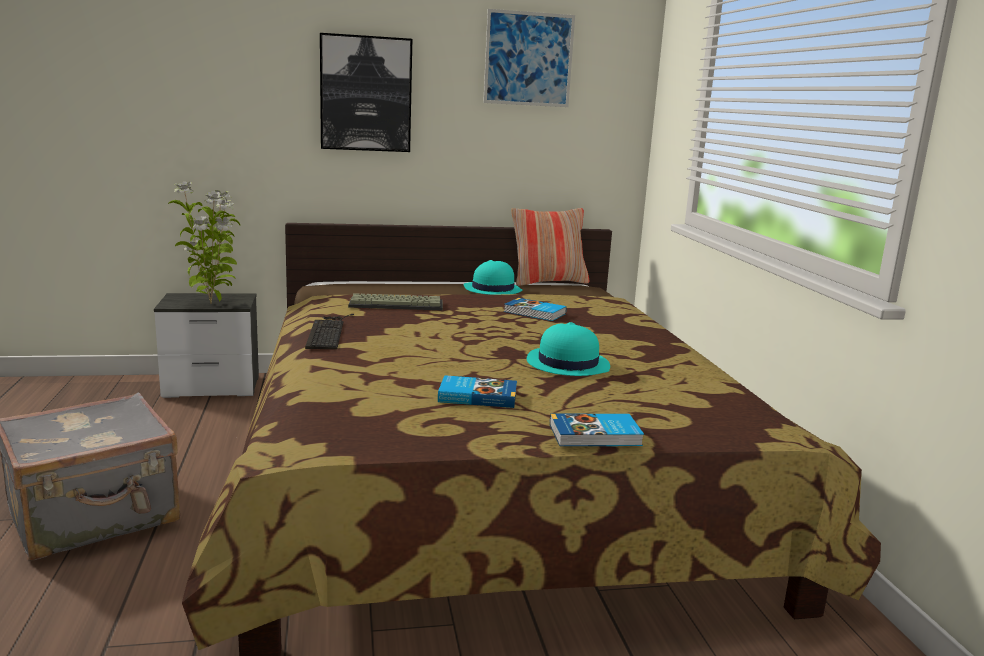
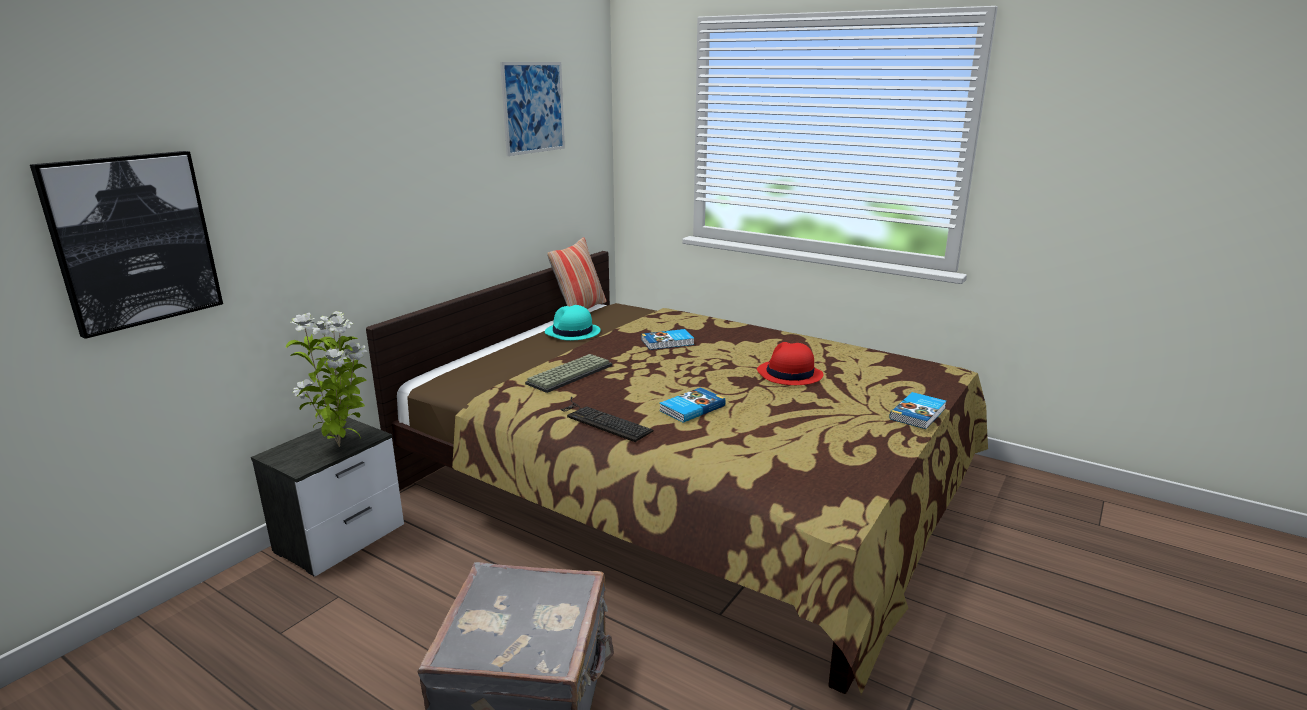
camera: 45 degrees left, 5 degrees up
(366, 94) = (413, 165): picture -> picture (133, 241)
(477, 396) = (817, 420): book -> book (691, 408)
(567, 364) = (789, 374): turquoise hat -> red hat

